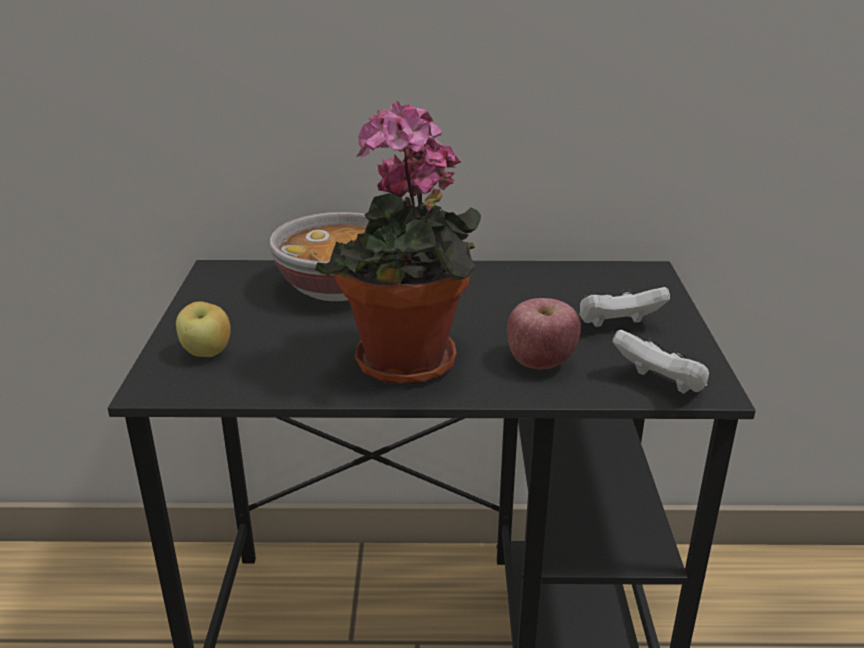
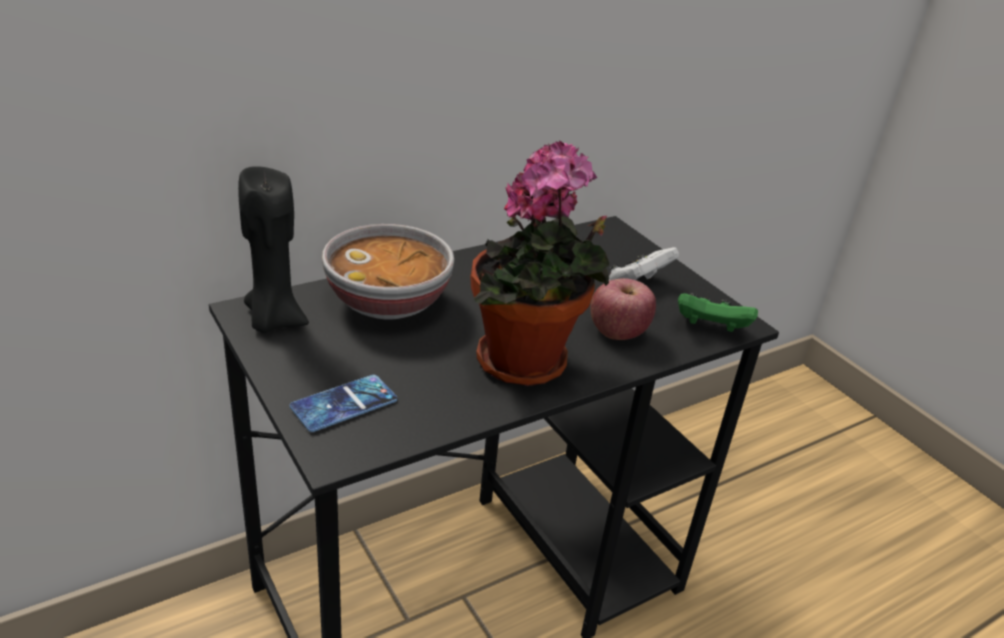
camera: 35 degrees left, 5 degrees up
(207, 353) = (344, 403): apple -> phone
(228, 281) = (273, 320): none -> black candle
(660, 385) = (710, 329): white game controller -> green game controller

